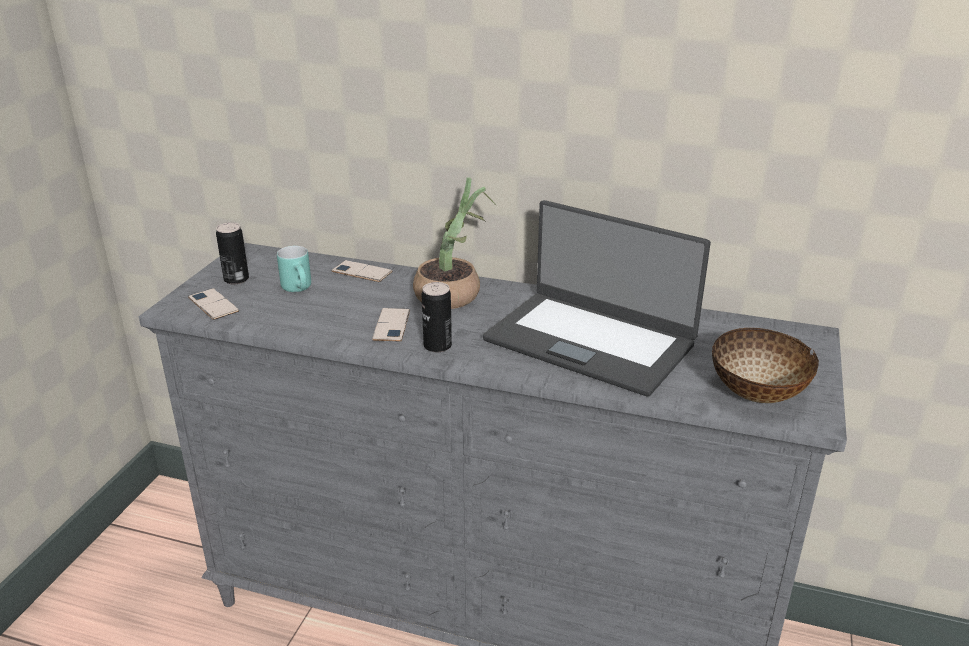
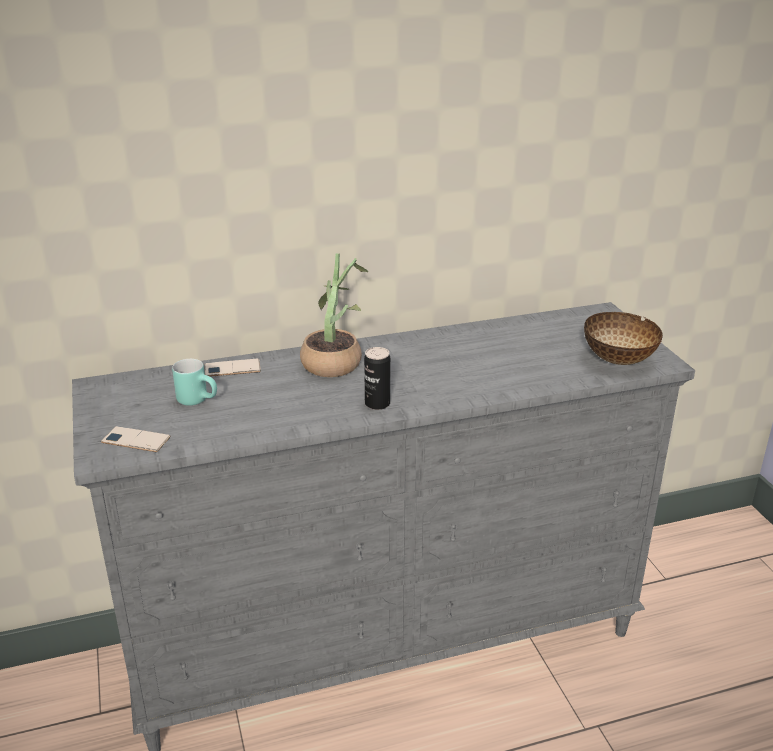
camera: 35 degrees left, 0 degrees up
(236, 279) = (124, 412): can -> none
(391, 325) = (320, 401): phone -> none
(590, 341) = (478, 362): laptop -> none

